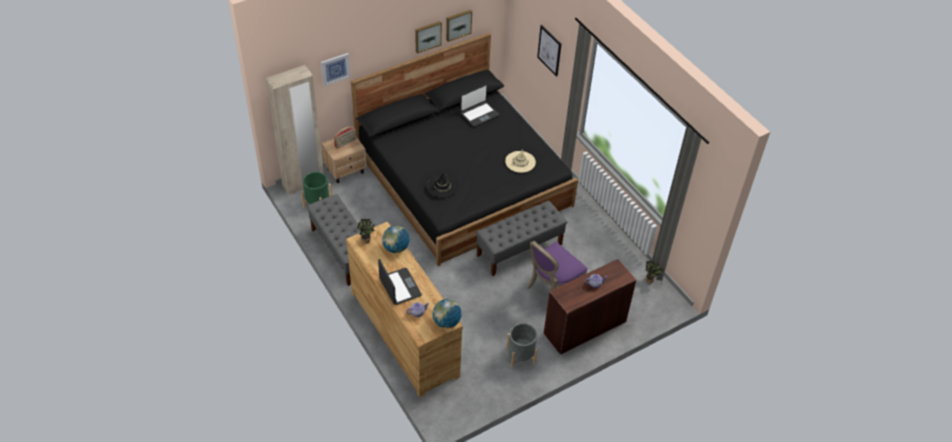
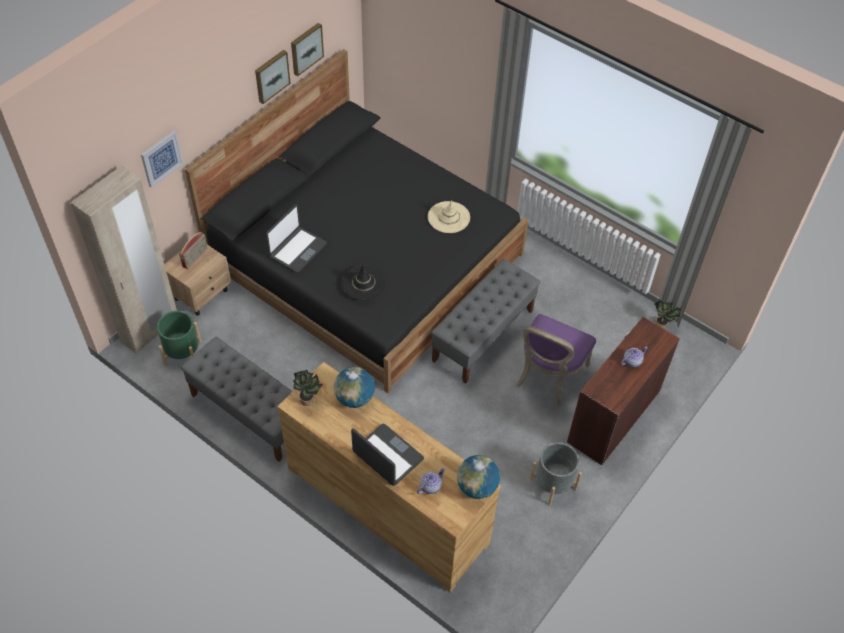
camera: 20 degrees left, 5 degrees up
(479, 114) = (363, 165): laptop -> laptop (297, 250)
(549, 50) = (445, 54): picture -> none

